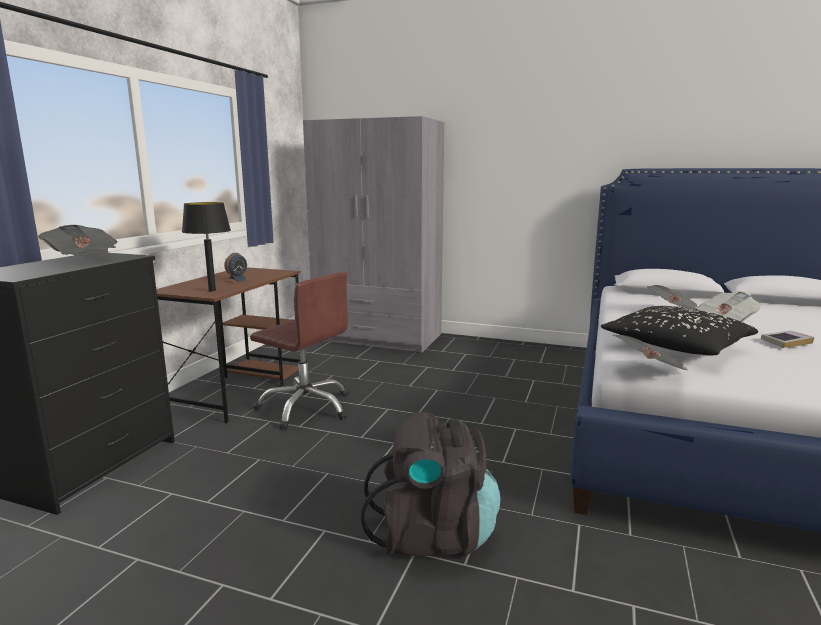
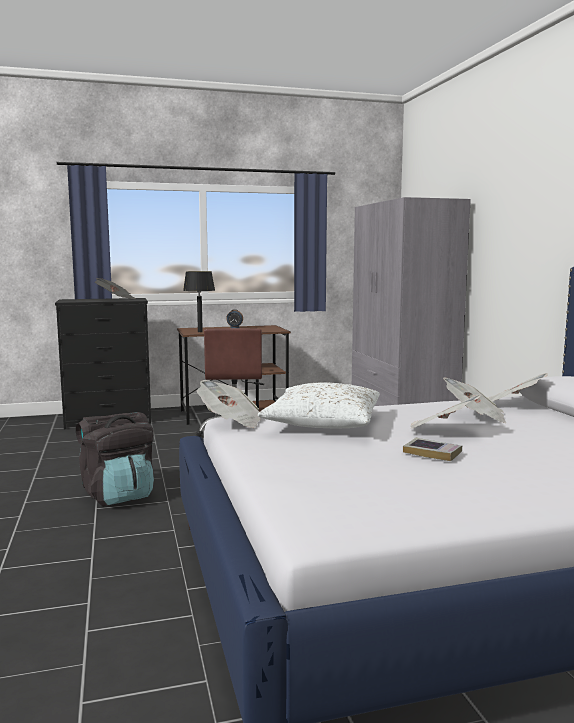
camera: 55 degrees right, 5 degrees down
(640, 298) = (512, 405): none -> newspaper
(675, 346) = (323, 422): black pillow -> white pillow

